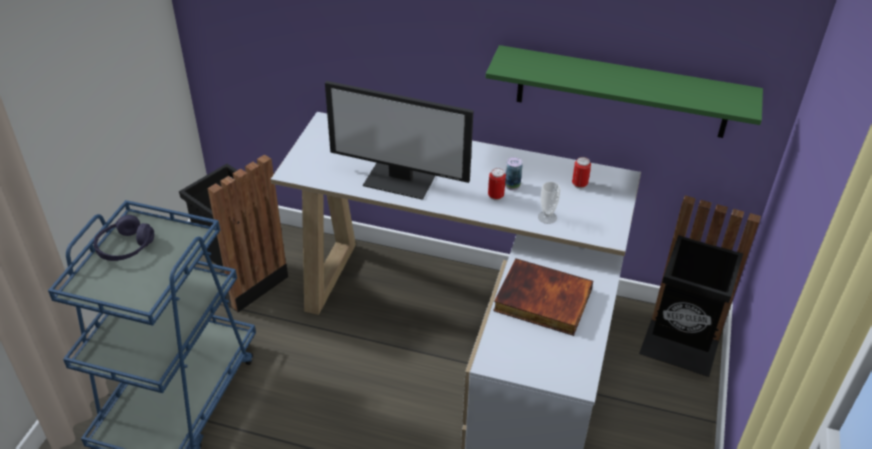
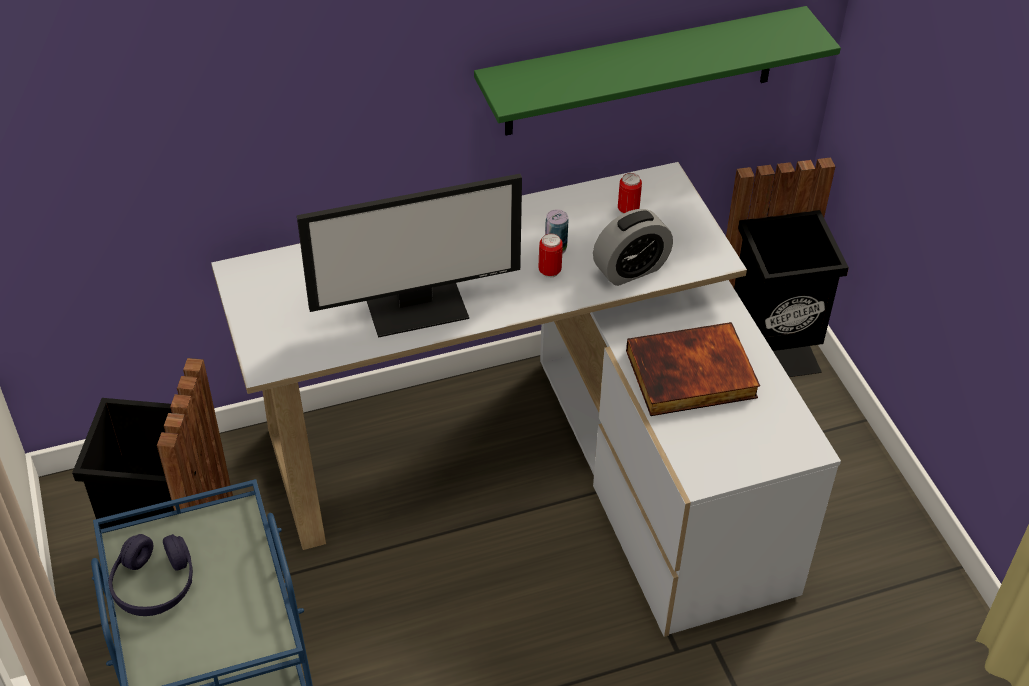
camera: 35 degrees left, 5 degrees up
(547, 217) = (630, 269): cup -> alarm clock

